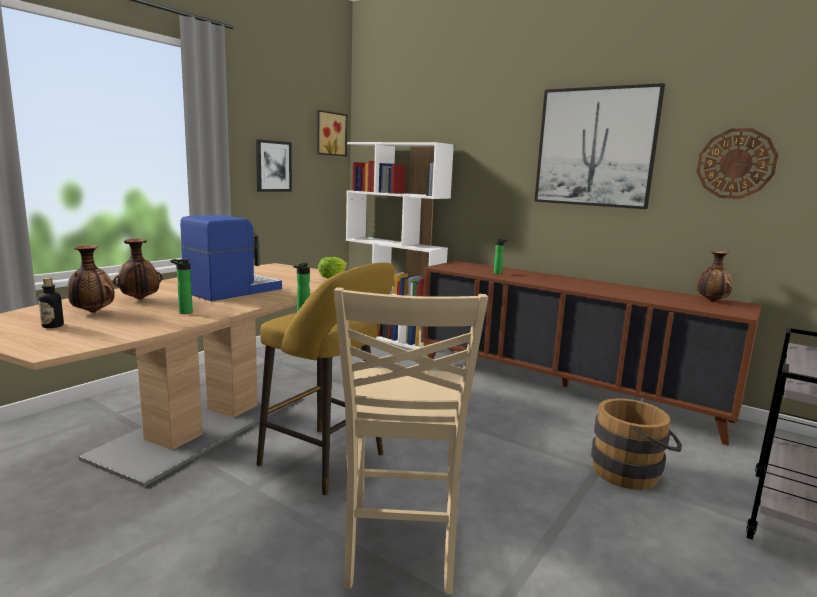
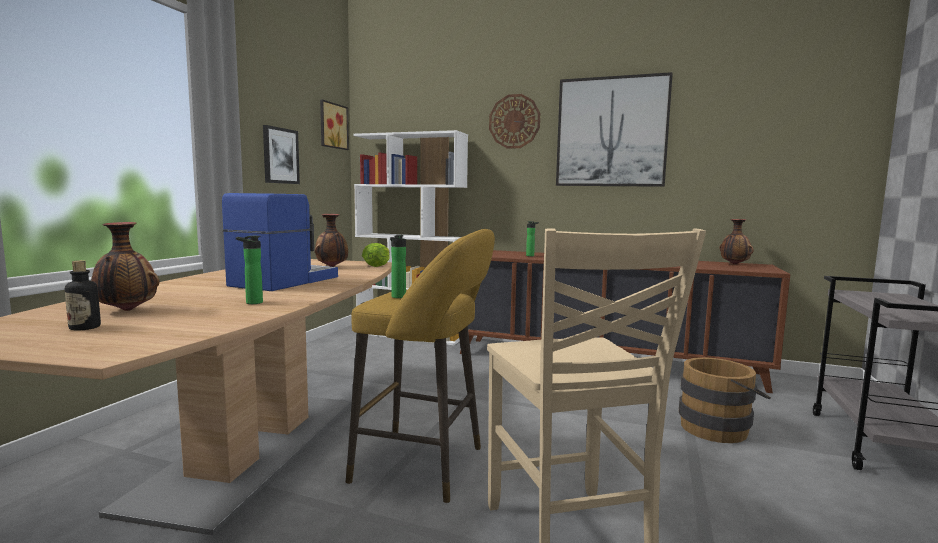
camera: 15 degrees left, 5 degrees down
(140, 299) = (177, 295): vase -> vase (332, 267)
(736, 164) = (740, 142): wall clock -> wall clock (514, 121)

